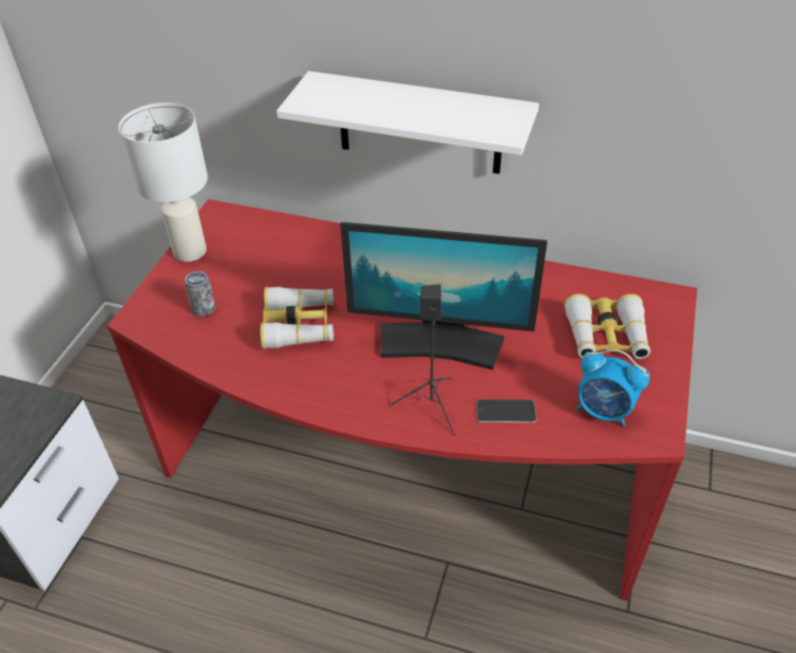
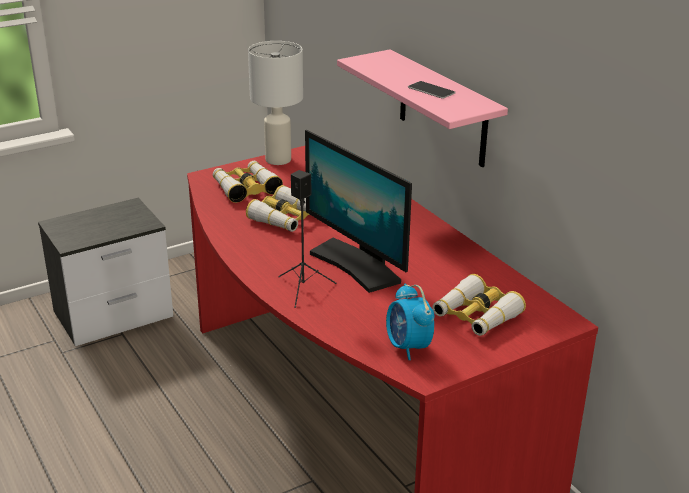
camera: 40 degrees right, 15 degrees down
(204, 309) = (246, 188): can -> binoculars
(419, 124) = (442, 109): white shelf -> pink shelf
(506, 411) = (343, 314): phone -> phone (431, 90)

